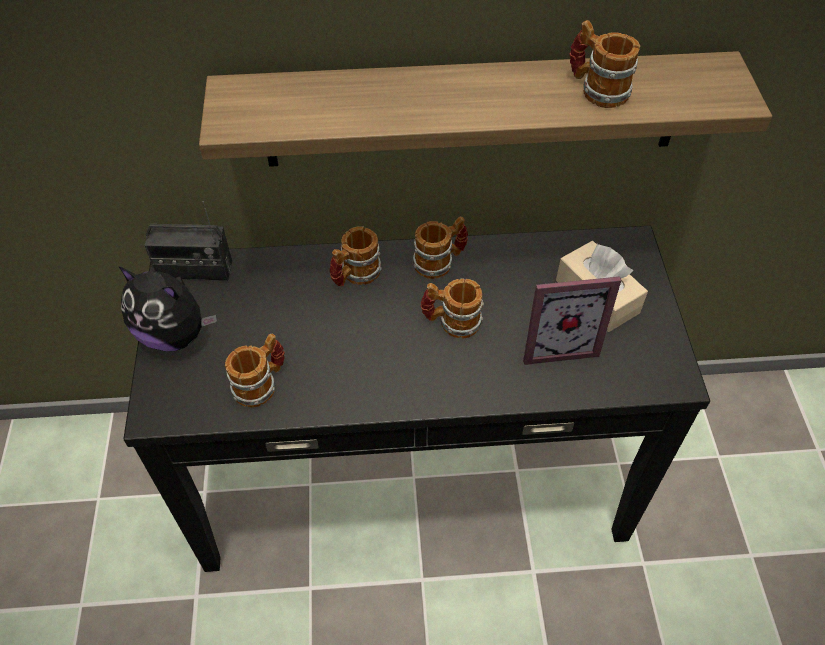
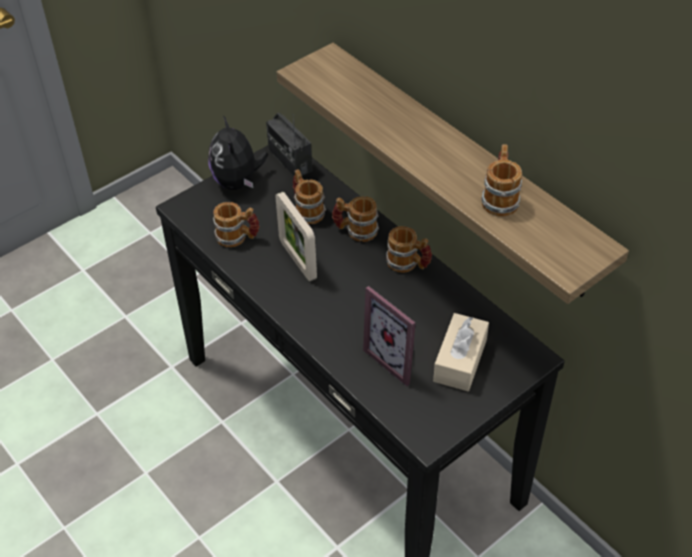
camera: 55 degrees right, 5 degrees down
(349, 348) = (297, 260): none -> picture frame
(451, 322) = (363, 296): mug -> mug (306, 210)

